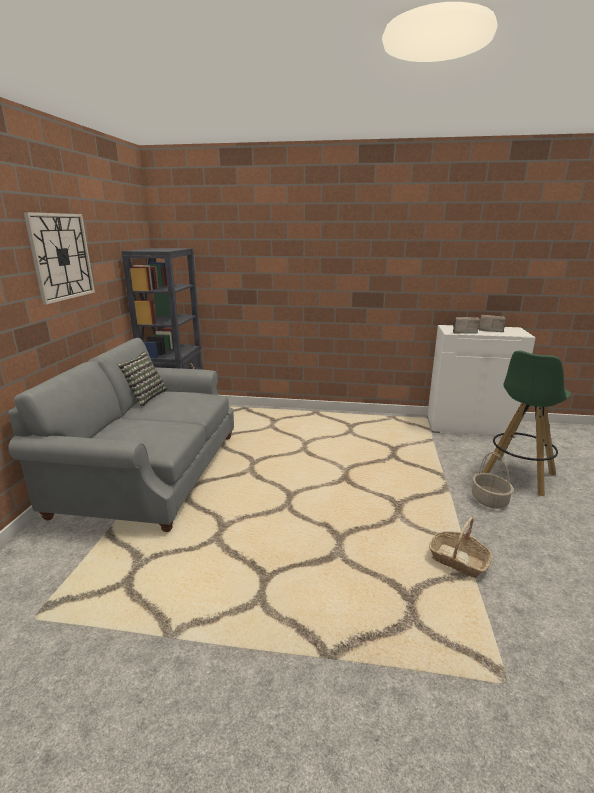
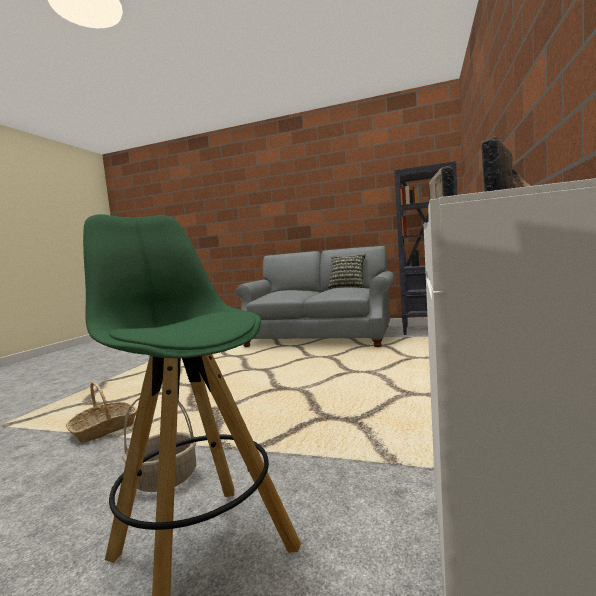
camera: 100 degrees right, 15 degrees down
(61, 257) = (329, 188): wall clock -> none

